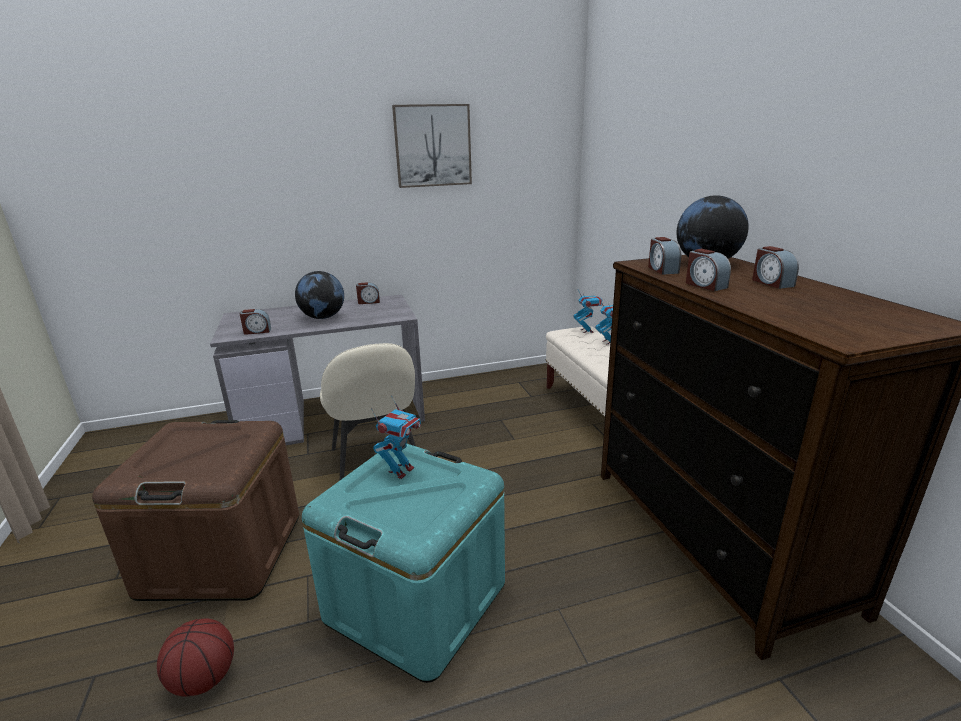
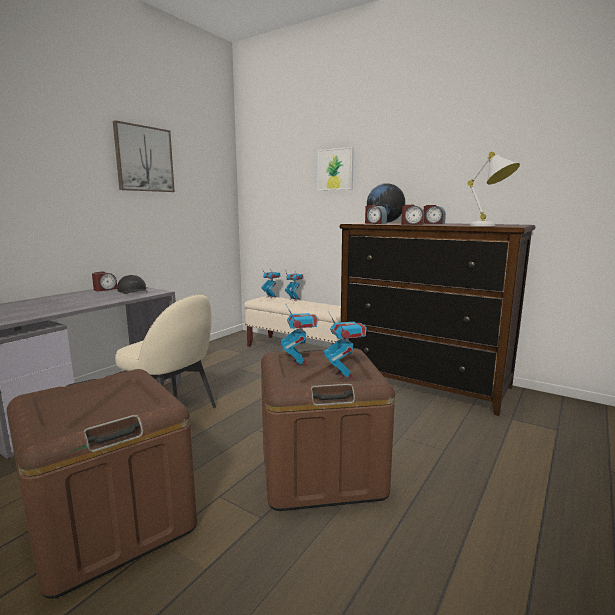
camera: 40 degrees left, 10 degrees down
(204, 678) = (226, 594): basketball -> none
(257, 331) = (26, 315): alarm clock -> none
(323, 317) = (81, 300): globe -> none
(385, 310) = (133, 291): none -> black cap
(407, 513) = (344, 375): none -> toy robot
(416, 601) = (321, 470): turquoise storage box -> brown storage box
(681, 154) = (335, 169): none -> picture
(813, 327) = (491, 226): none -> white table lamp

